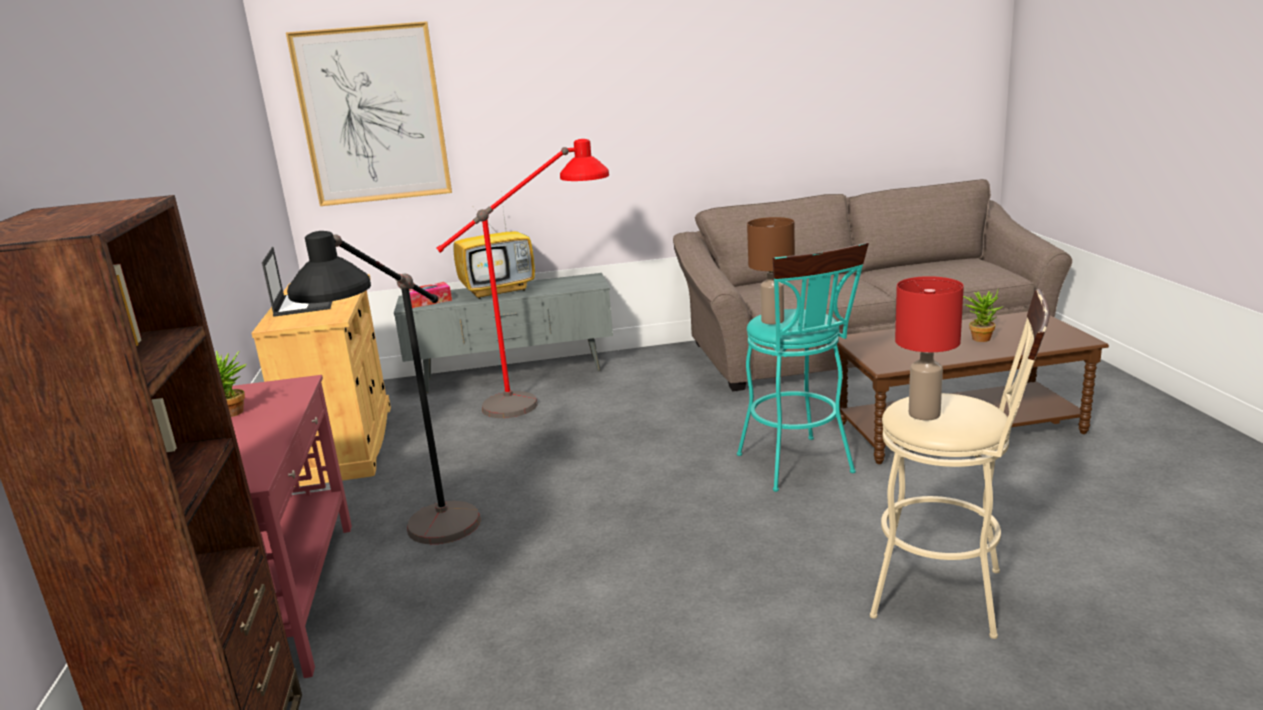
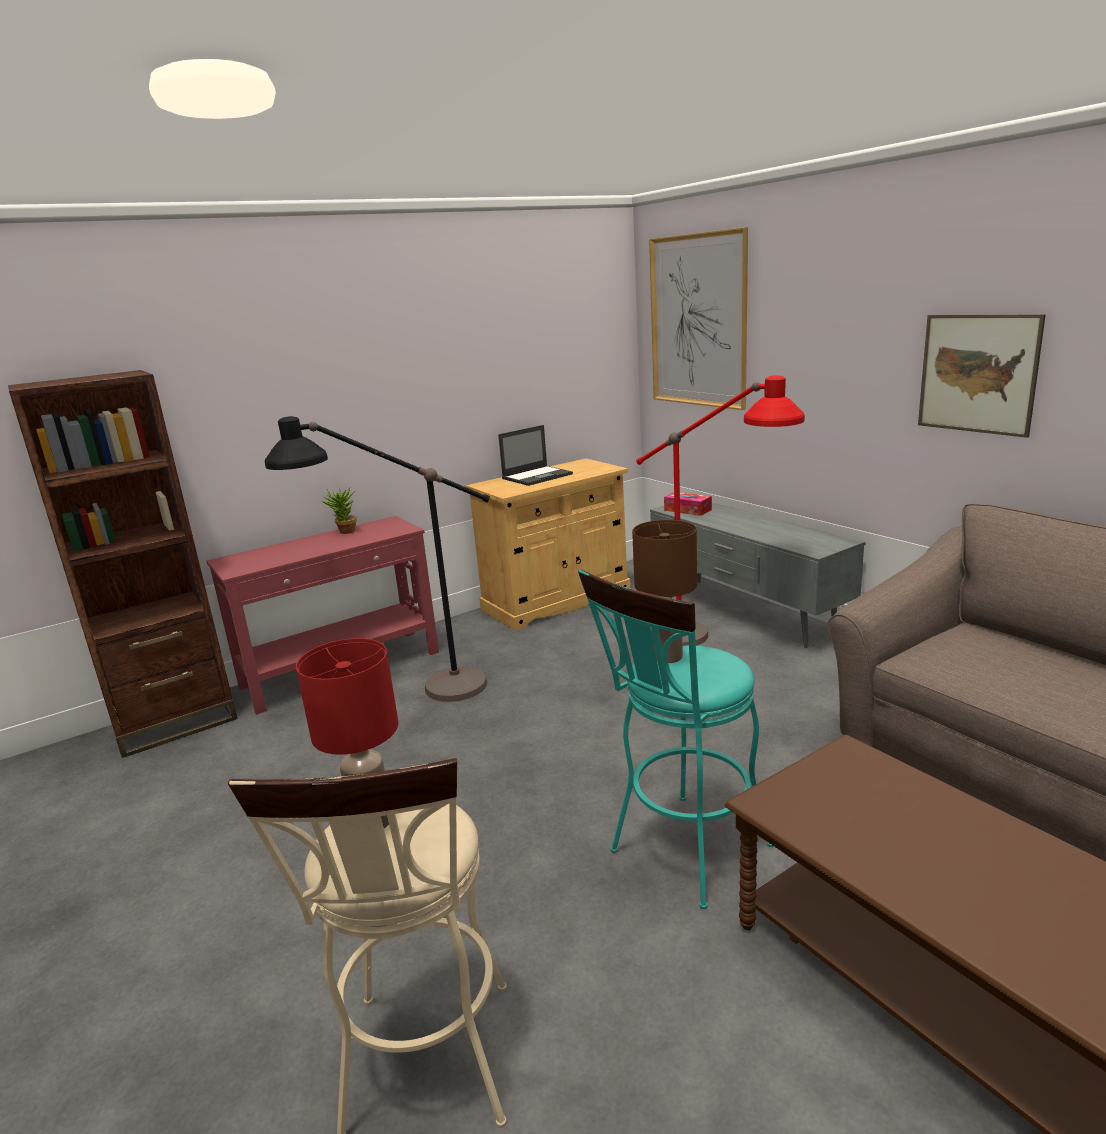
camera: 65 degrees right, 0 degrees up
(499, 290) = (747, 522): television -> none
(664, 125) = (977, 373): none -> picture
(980, 337) = (997, 884): potted plant -> none

